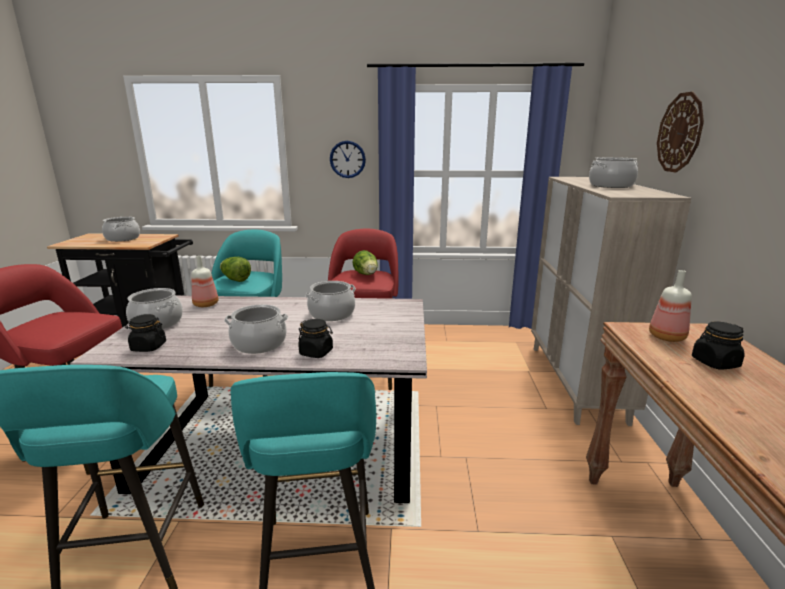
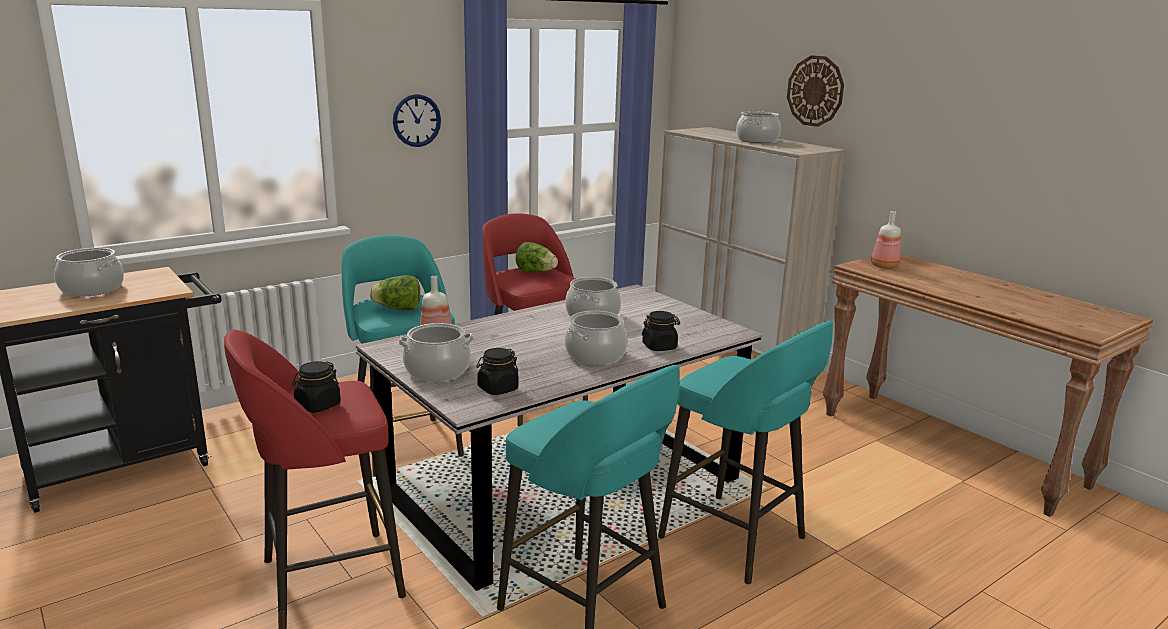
camera: 40 degrees left, 0 degrees up
(714, 363) = (929, 275): black jar -> black jar (317, 405)

